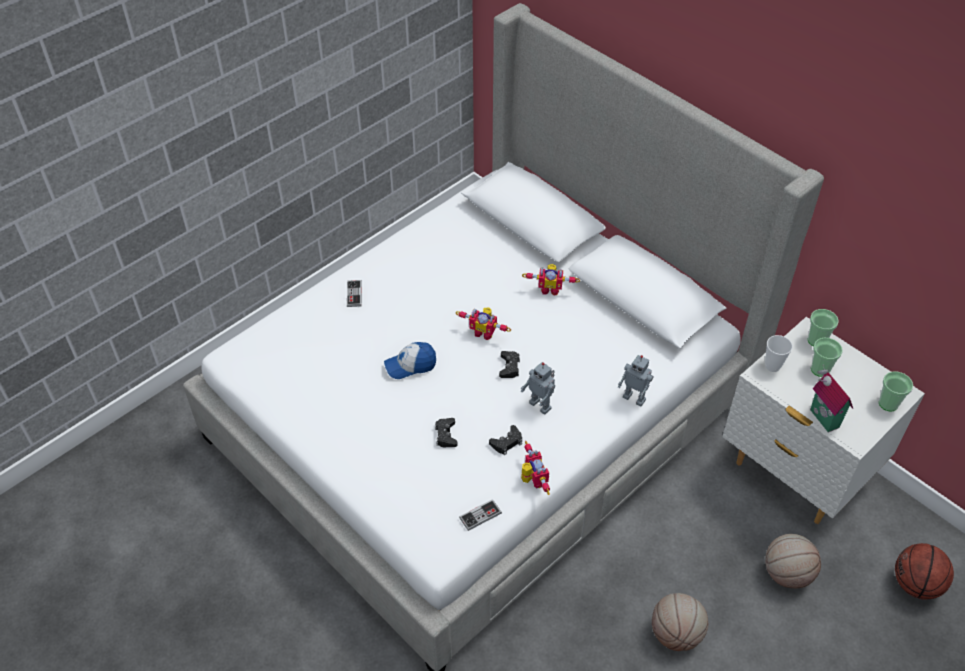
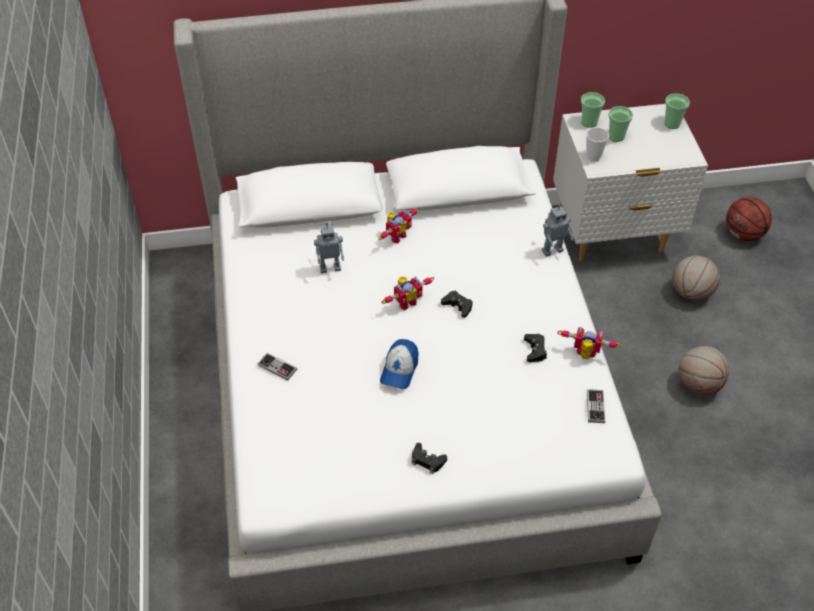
camera: 55 degrees left, 0 degrees up
(446, 435) = (495, 386): black game controller -> black game controller (427, 461)
(541, 405) = (514, 308): toy robot -> toy robot (330, 267)
(822, 419) = (660, 161): toy house -> none

